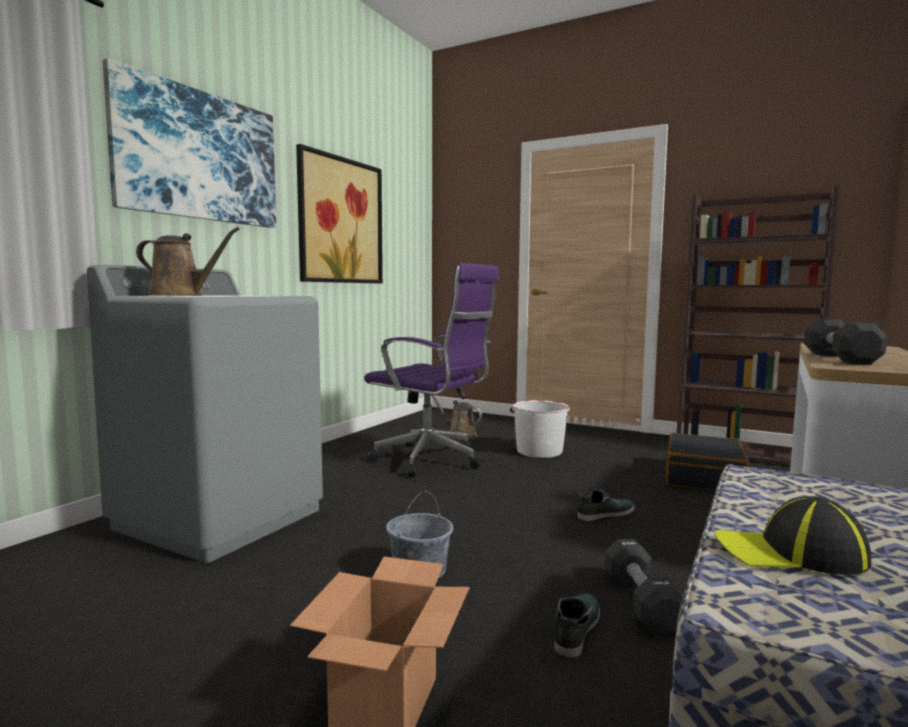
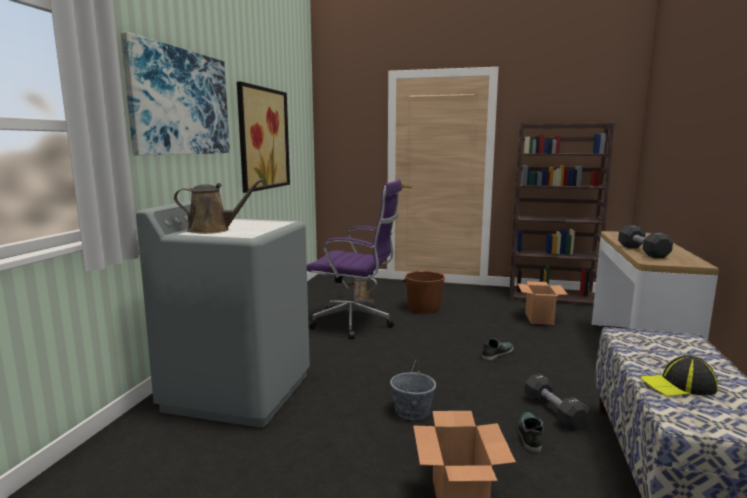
camera: 15 degrees left, 5 degrees up
(539, 451) = (423, 308): white bucket -> brown bucket
(704, 477) = (538, 318): black suitcase -> cardboard box

